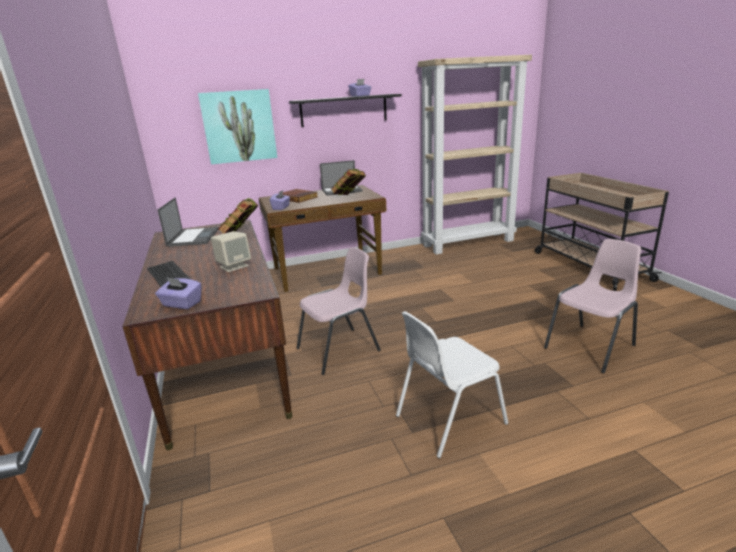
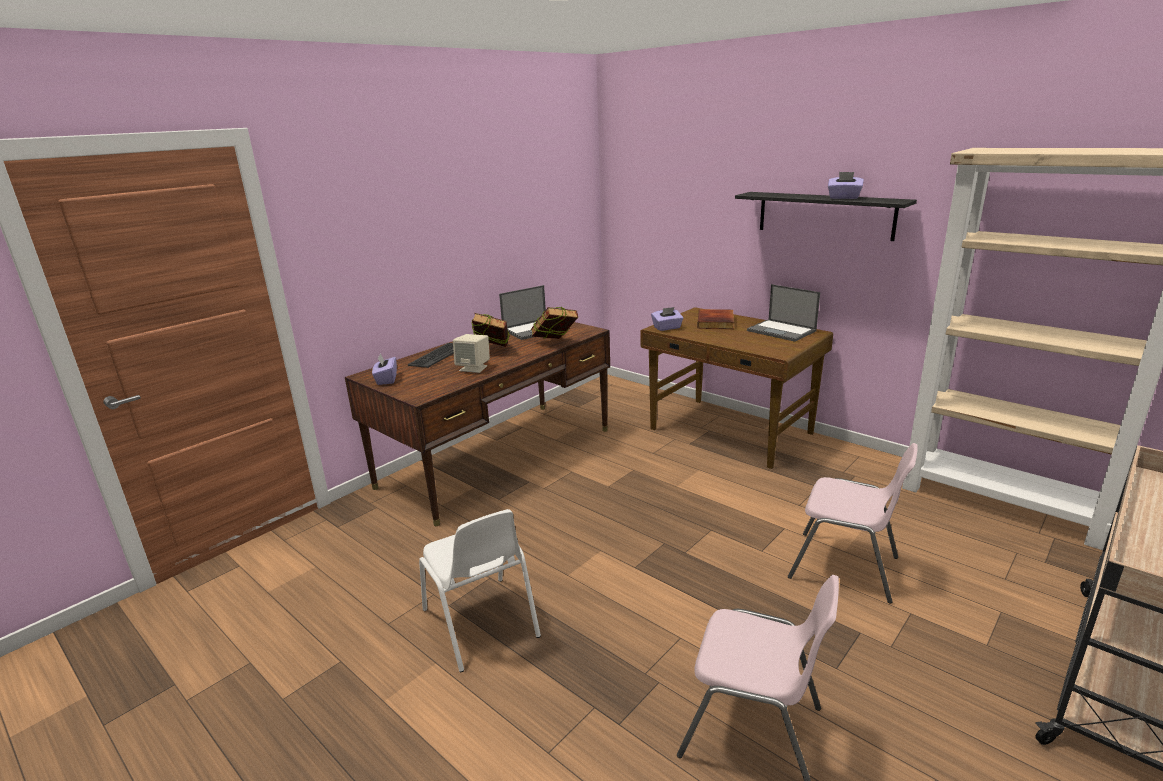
camera: 60 degrees right, 0 degrees up
(239, 126) = (688, 216): picture -> none
(340, 350) = (562, 508): pink chair -> pink chair (845, 568)
(349, 197) = (756, 343): book -> book (492, 351)
(448, 419) = (481, 624): white chair -> white chair turned 150 degrees counterclockwise

